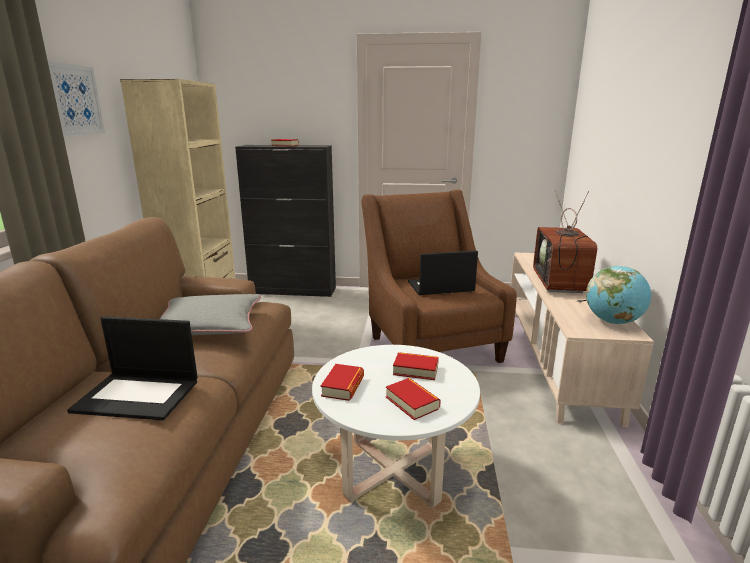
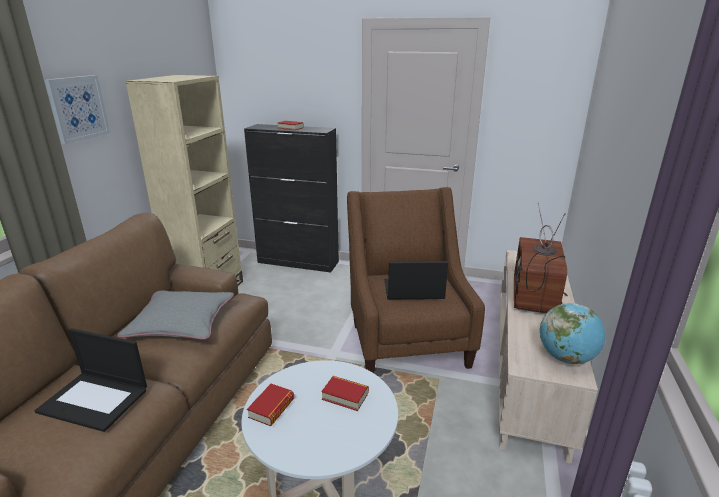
camera: 10 degrees right, 5 degrees up
(412, 403) = (325, 436): book -> none

